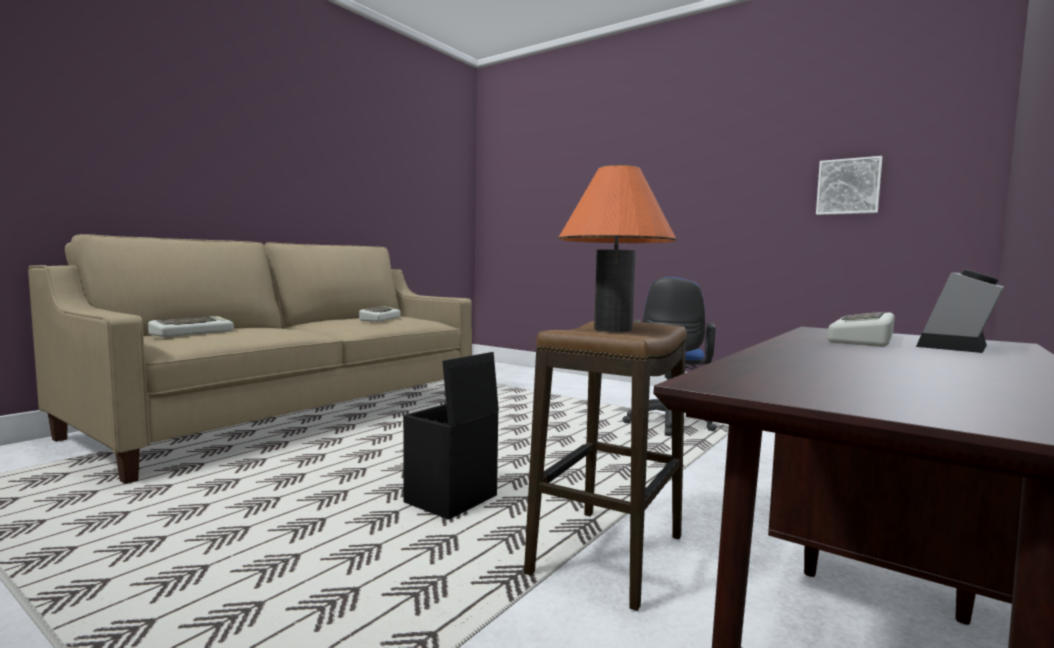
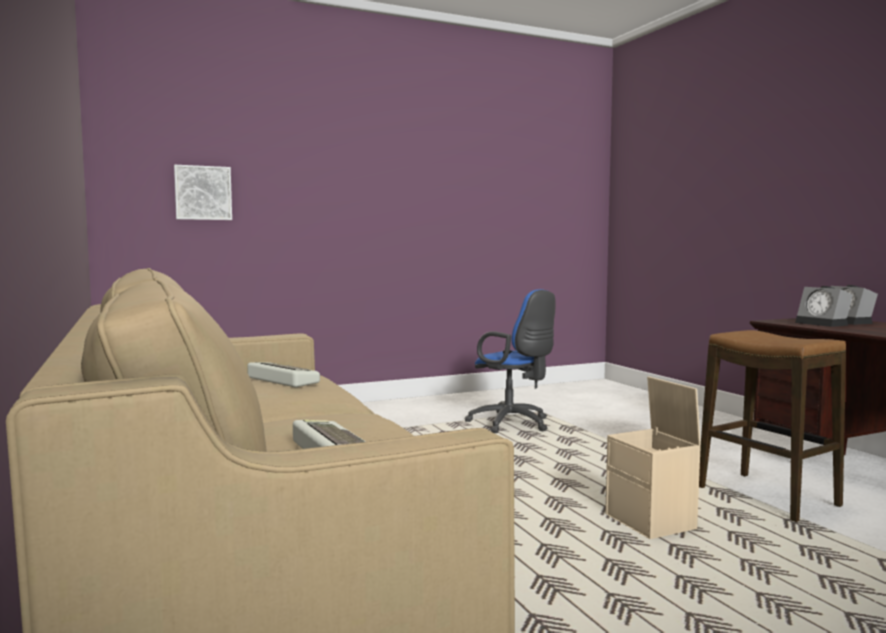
camera: 60 degrees left, 0 degrees up
(451, 501) = (652, 523): black storage box -> beige storage box
(613, 329) = (775, 338): orange table lamp -> none
(848, 186) = (531, 205): picture -> picture (203, 193)
(865, 339) = (824, 324): keyboard -> alarm clock

